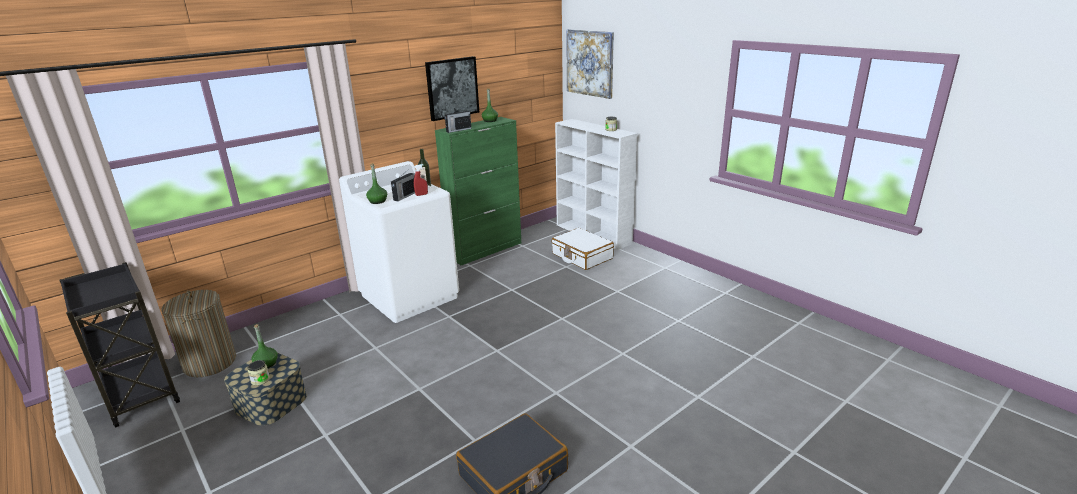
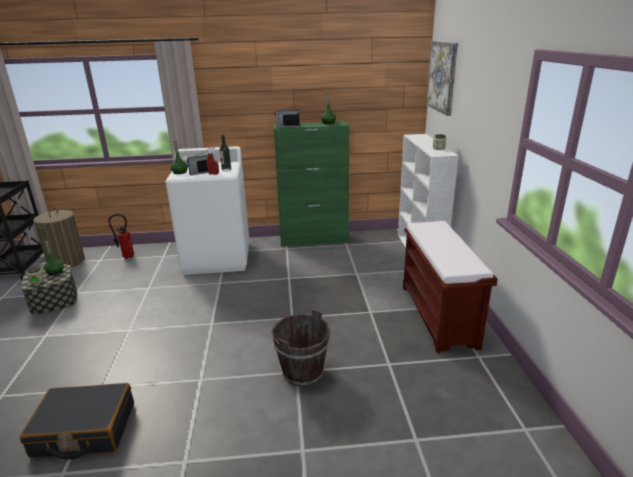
camera: 35 degrees right, 0 degrees up
(292, 330) = (126, 257): none -> fire extinguisher
(452, 88) = (296, 88): picture -> none
(582, 256) = (382, 269): white suitcase -> none
(627, 352) = (302, 372): none -> brown bucket
(668, 276) = (439, 316): none -> brown bench

